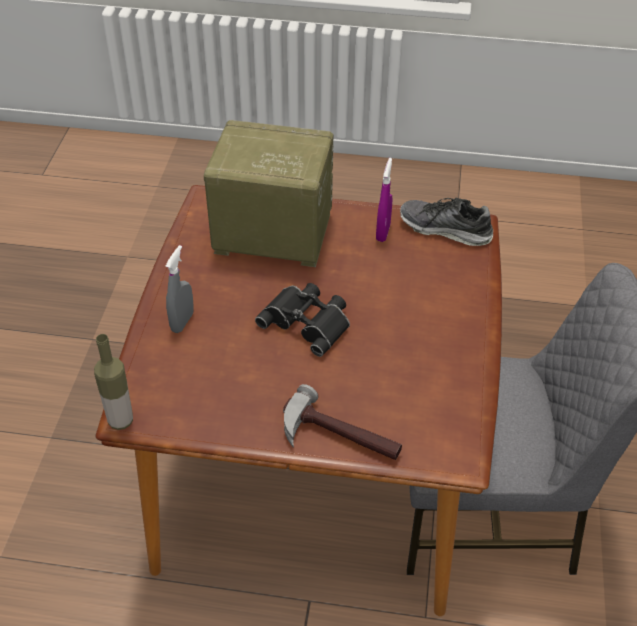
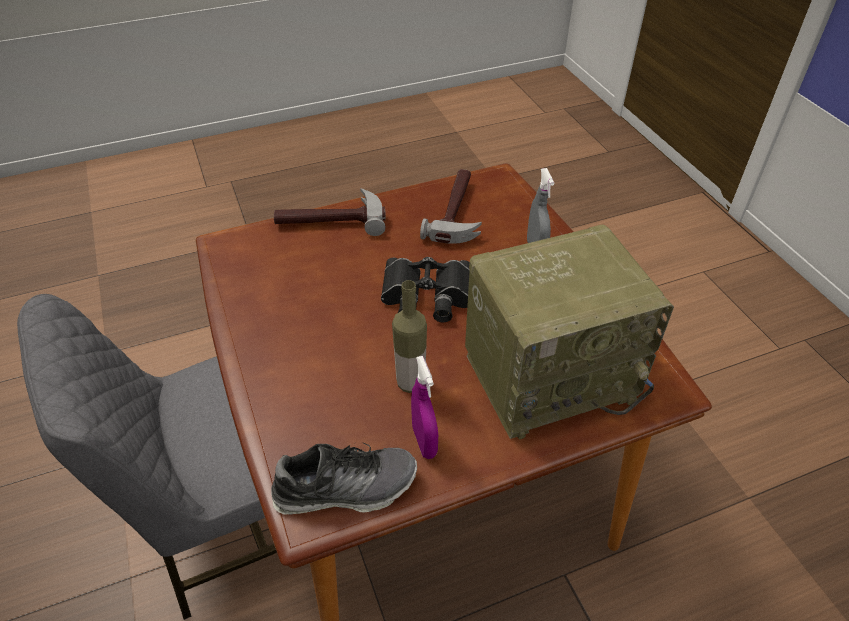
camera: 150 degrees right, 0 degrees up
(120, 421) = (500, 173): bottle -> bottle (410, 383)
(210, 389) = (458, 213): none -> hammer

